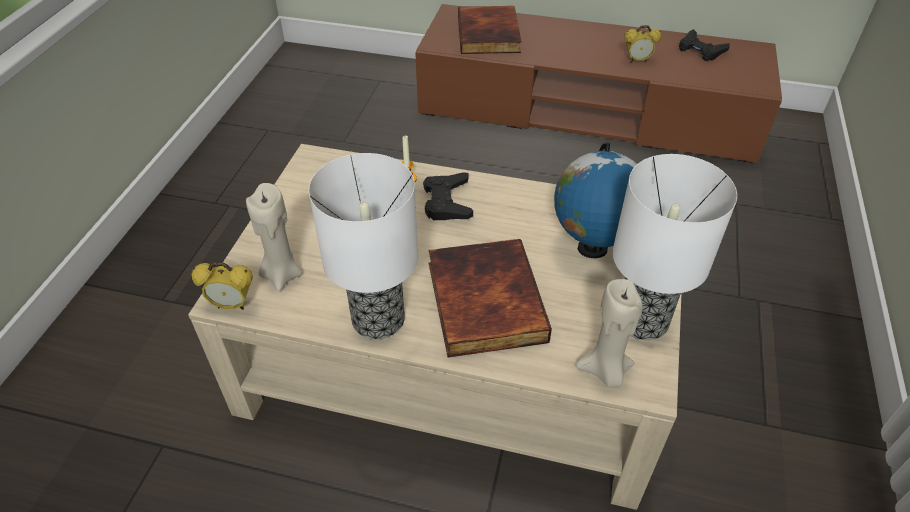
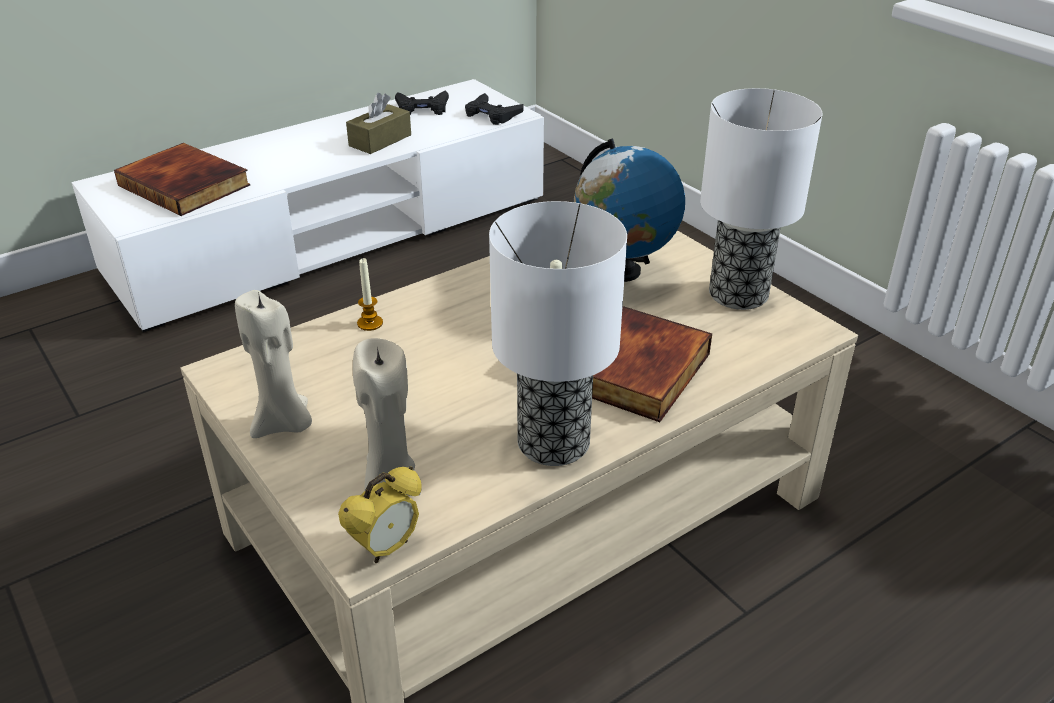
camera: 50 degrees left, 10 degrees down
(447, 202) = (444, 316): black game controller -> black game controller (492, 114)
(586, 112) = (334, 235): brown tv stand -> white tv stand
(605, 371) = (775, 342): beige candle -> beige candle (284, 424)
(637, 61) = (380, 140): alarm clock -> brown tissue box

